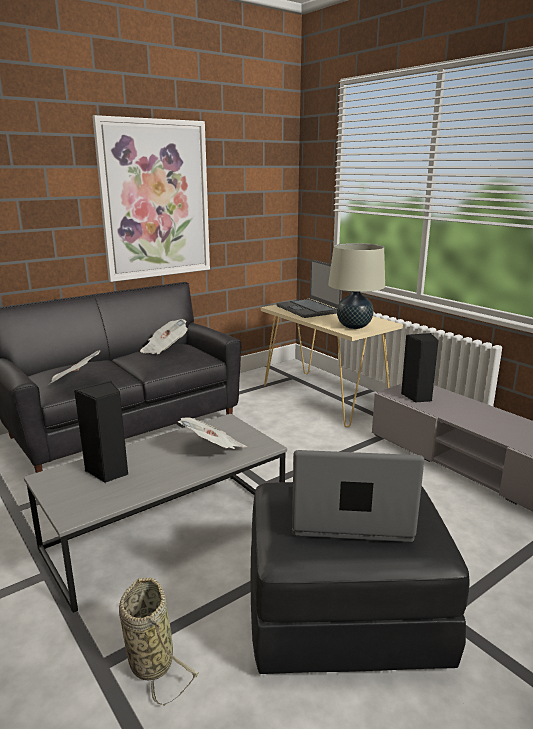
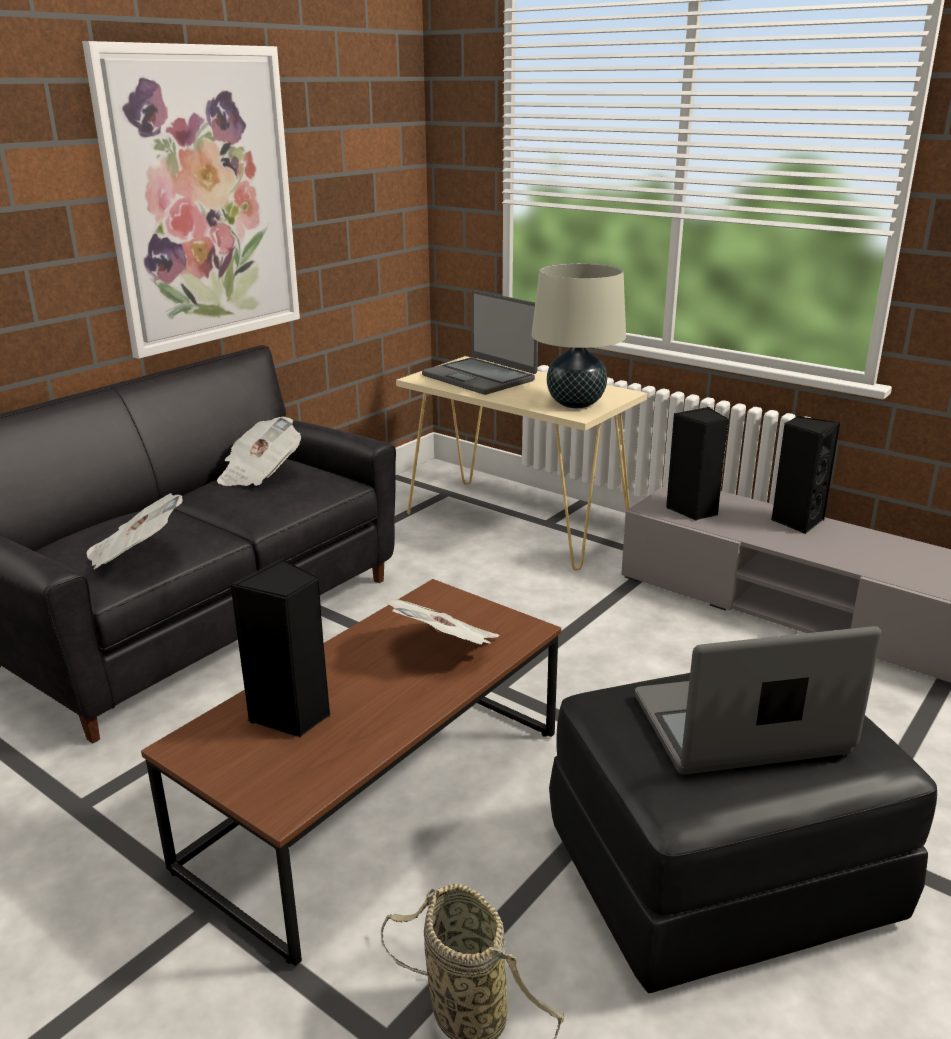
camera: 15 degrees left, 5 degrees up
(167, 533) = (379, 798): grey coffee table -> brown coffee table
(482, 410) = (796, 521): none -> black speaker

